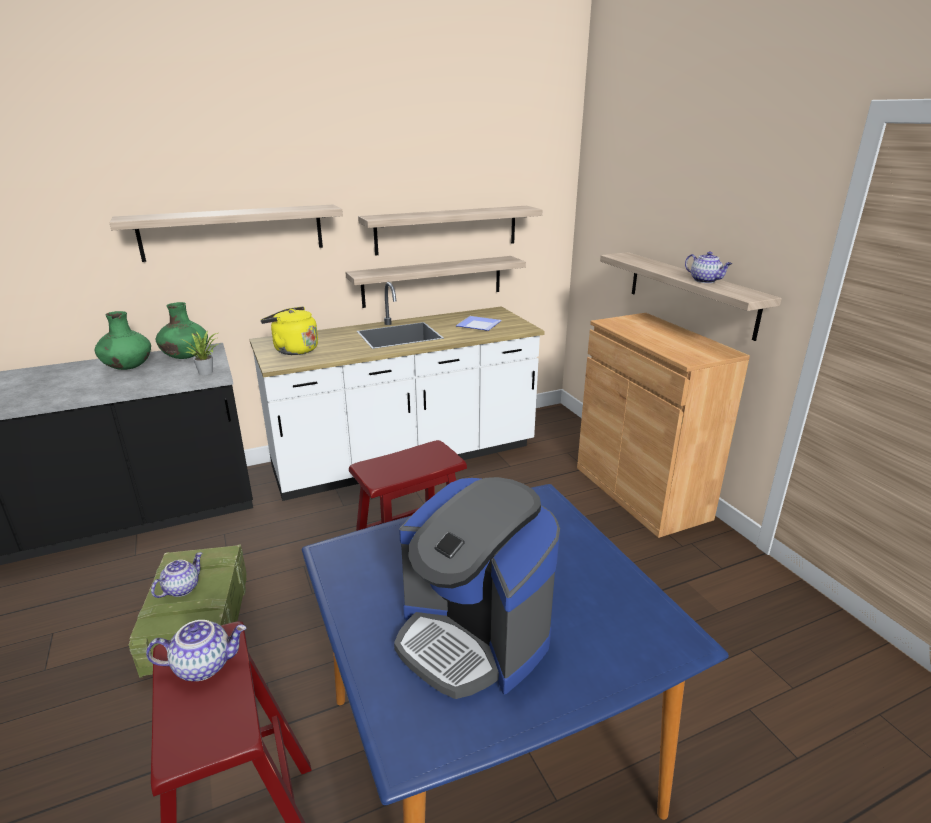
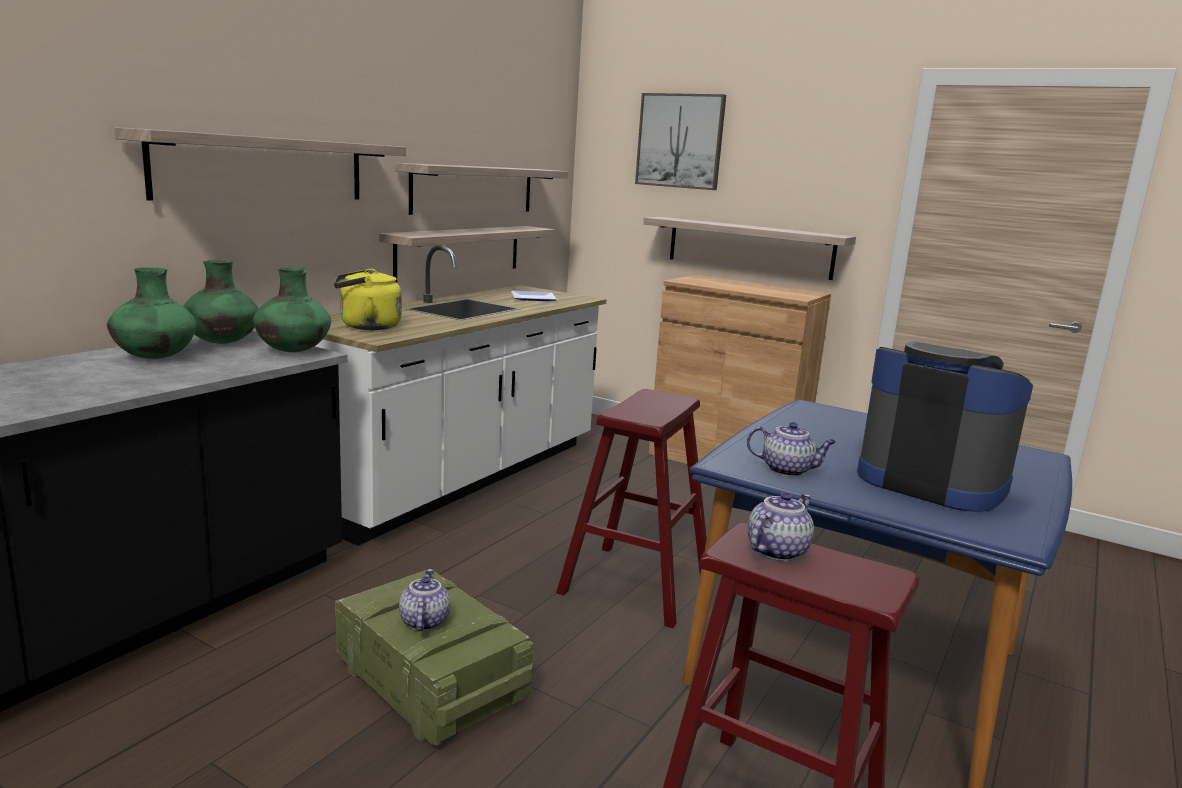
camera: 35 degrees left, 10 degrees down
(207, 371) = (293, 351): potted plant -> green vase
(473, 637) = (931, 482): coffee machine -> coffee machine turned 150 degrees counterclockwise
(646, 179) = (680, 141): none -> picture
(705, 281) = (779, 229): teapot -> teapot (788, 470)

